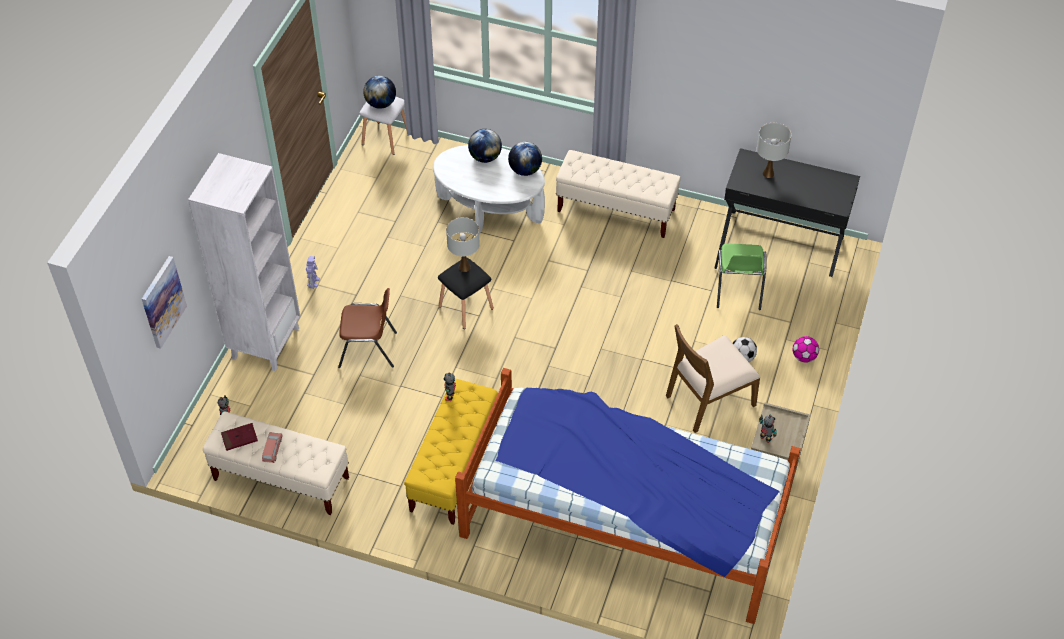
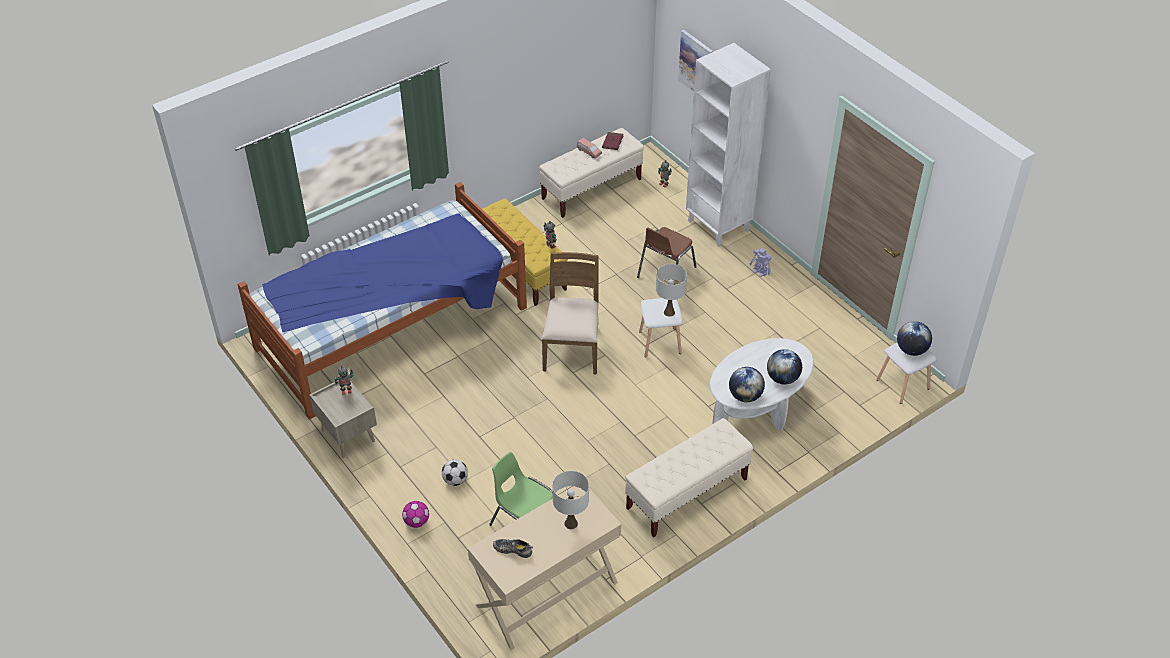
camera: 125 degrees right, 5 degrees down
(466, 307) = (659, 342): black stool -> white stool
(709, 399) = (439, 434): brown chair -> brown chair (572, 348)
(782, 242) = (547, 594): black desk -> beige desk
(821, 192) = (513, 549): none -> shoe

